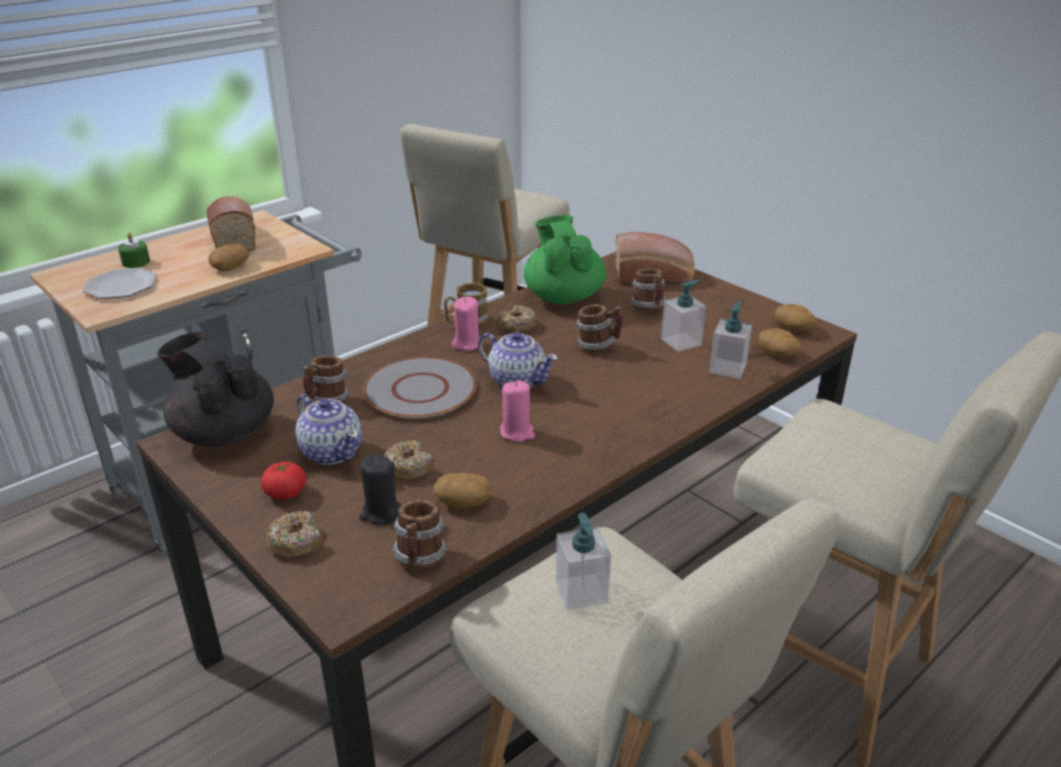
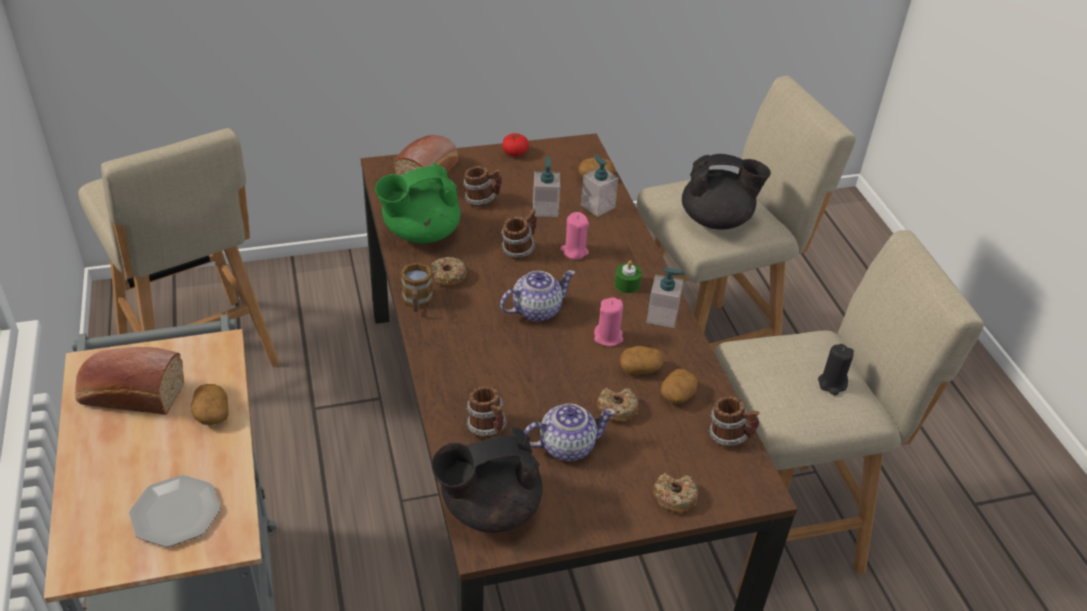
camera: 65 degrees left, 10 degrees up
(136, 262) = (115, 490): green candle -> green candle (627, 284)
(285, 493) = (607, 488): tomato -> tomato (515, 153)
(381, 513) = (665, 441): black candle -> black candle (832, 384)
(419, 390) = (509, 368): grey plate -> none
(467, 344) = (454, 315): pink candle -> pink candle (574, 251)
(563, 296) = (420, 233): green teapot -> green teapot turned 45 degrees counterclockwise
(581, 592) = (787, 378): soap dispenser -> soap dispenser (662, 316)
(793, 328) = (567, 153): potato -> potato (640, 368)
(827, 458) = (717, 220): none -> black teapot

